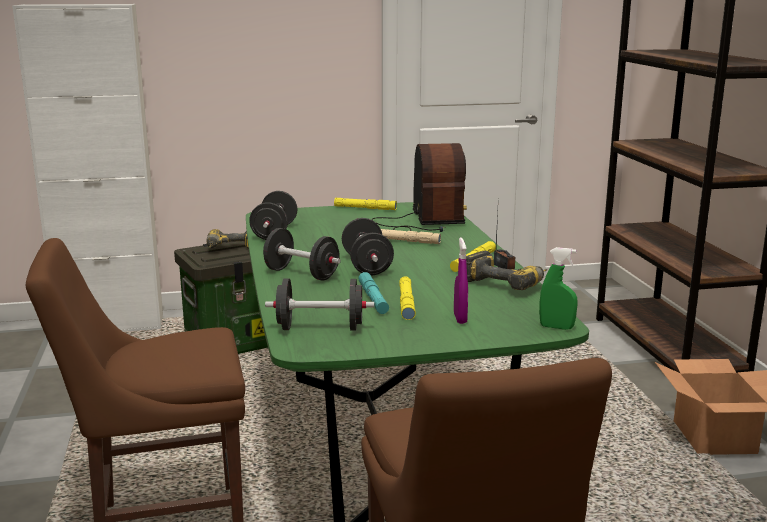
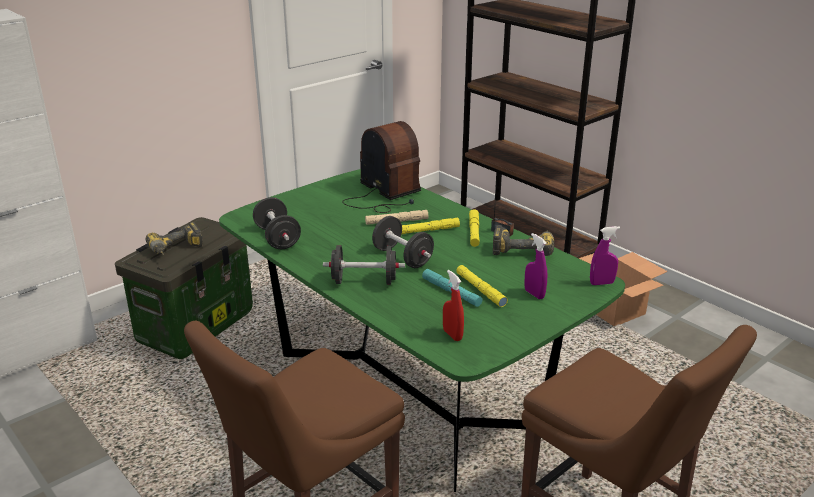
camera: 30 degrees left, 10 degrees up
(320, 328) = (452, 335): black dumbbell -> red spray bottle
(365, 208) = (316, 189): yellow flashlight -> yellow flashlight (427, 230)
(556, 327) = (602, 283): green spray bottle -> purple spray bottle

